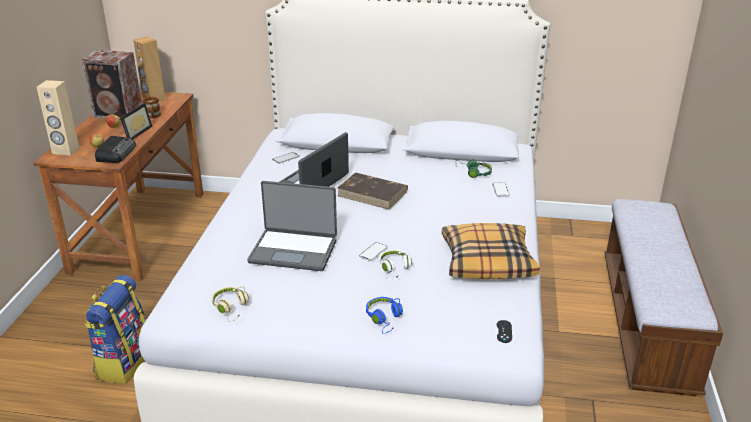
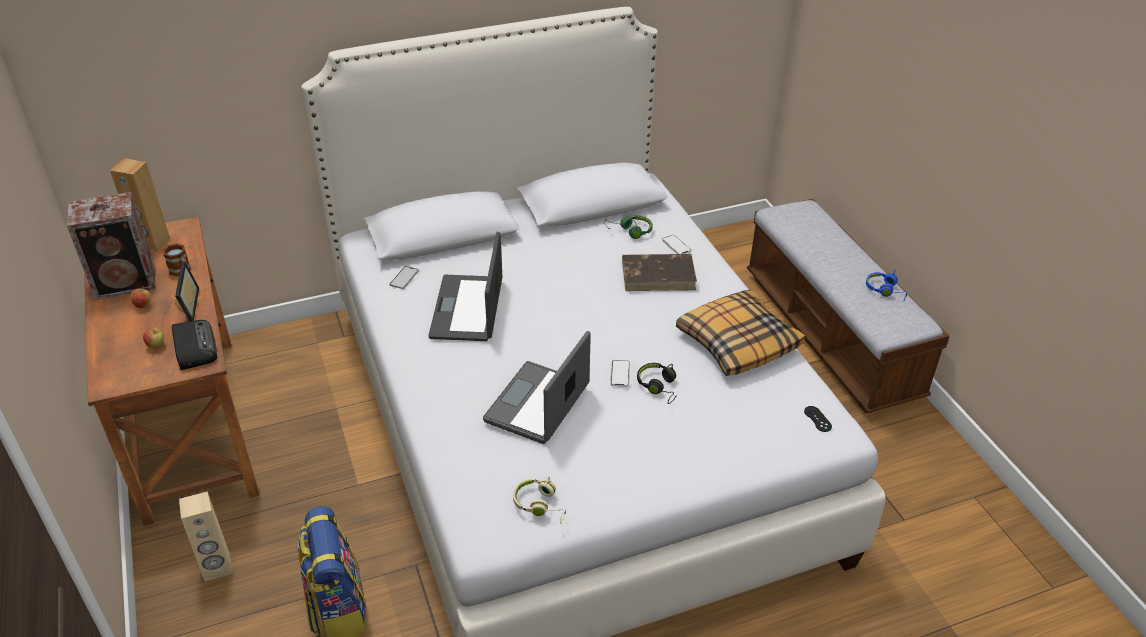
camera: 30 degrees left, 10 degrees up
(65, 151) = (115, 367): beige speaker -> beige speaker (217, 568)
(294, 250) = (539, 404): laptop -> laptop turned 135 degrees clockwise
(373, 194) = (552, 296): brown book -> brown book (659, 275)
(384, 319) = (703, 451): blue headphones -> blue headphones (885, 290)
(394, 269) = (659, 386): white headphones -> black headphones

